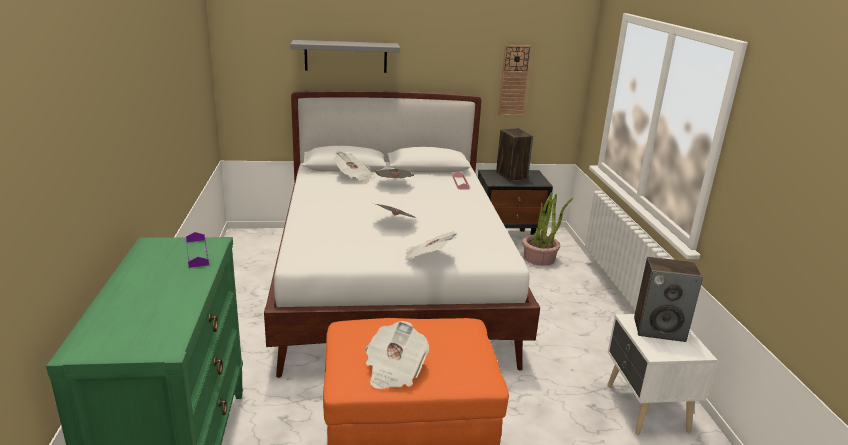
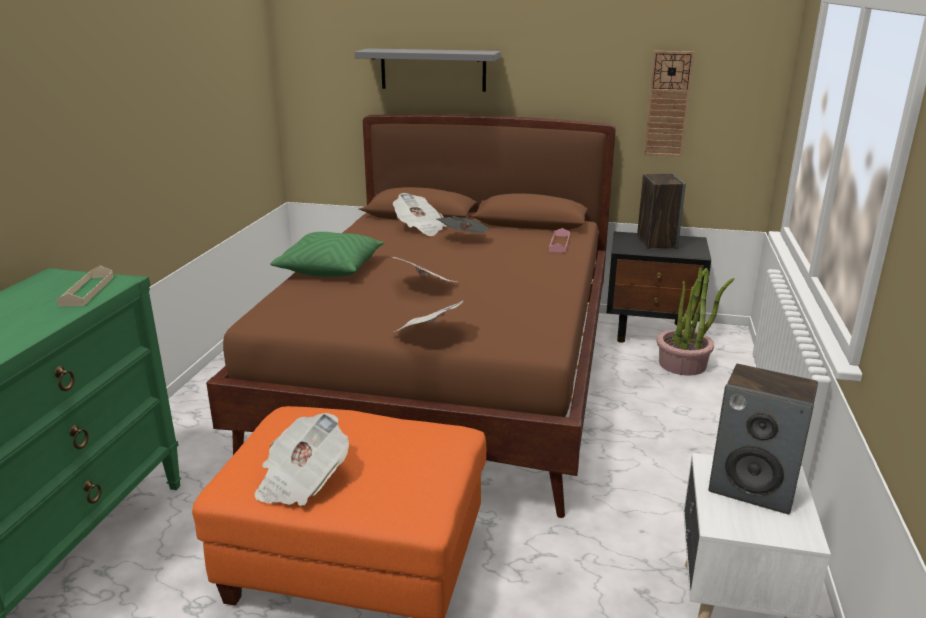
camera: 20 degrees right, 0 degrees up
(197, 253) = (87, 291): purple tray -> beige tray
(315, 215) = (331, 268): none -> green pillow
(392, 287) = (448, 379): white bed -> brown bed

